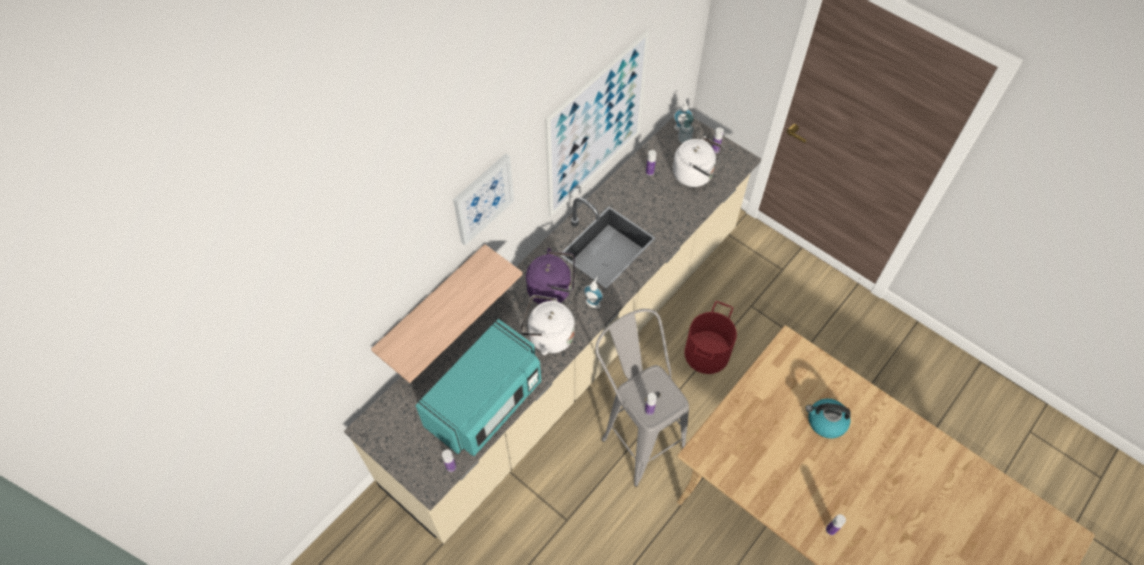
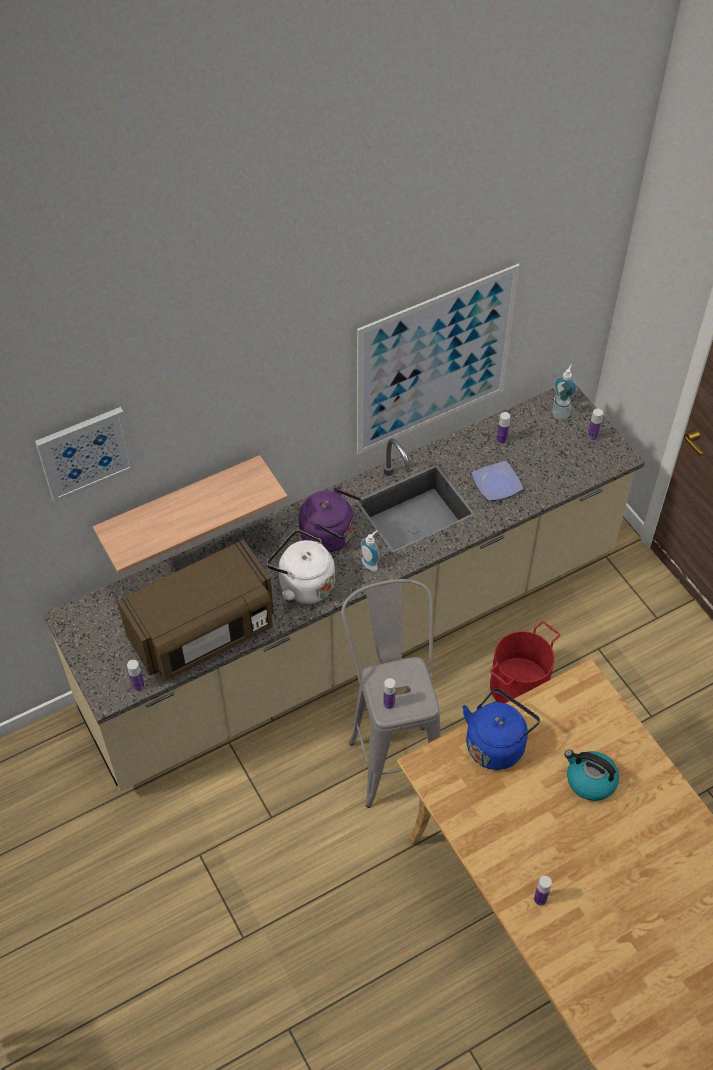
camera: 20 degrees right, 5 degrees down
(483, 198) = (261, 398): picture -> picture (85, 453)
(485, 403) = (204, 632): turquoise microwave -> brown microwave
(660, 208) = (495, 483): none -> plate
(695, 174) = (555, 458): white kettle -> none
(746, 416) = (496, 743): none -> blue kettle

